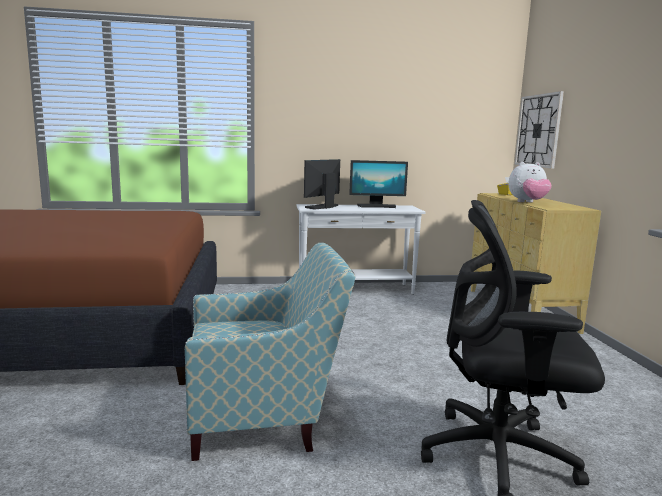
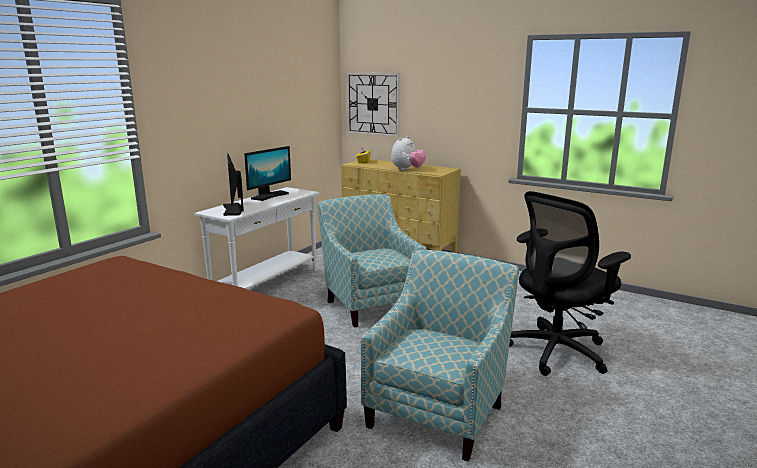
camera: 50 degrees left, 5 degrees up
(402, 329) = (370, 303): none -> armchair

